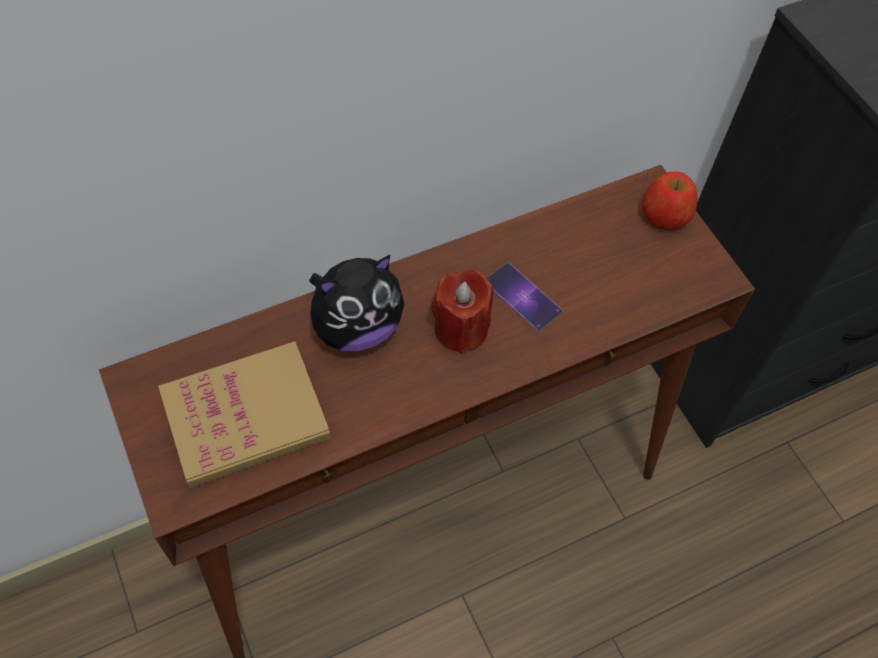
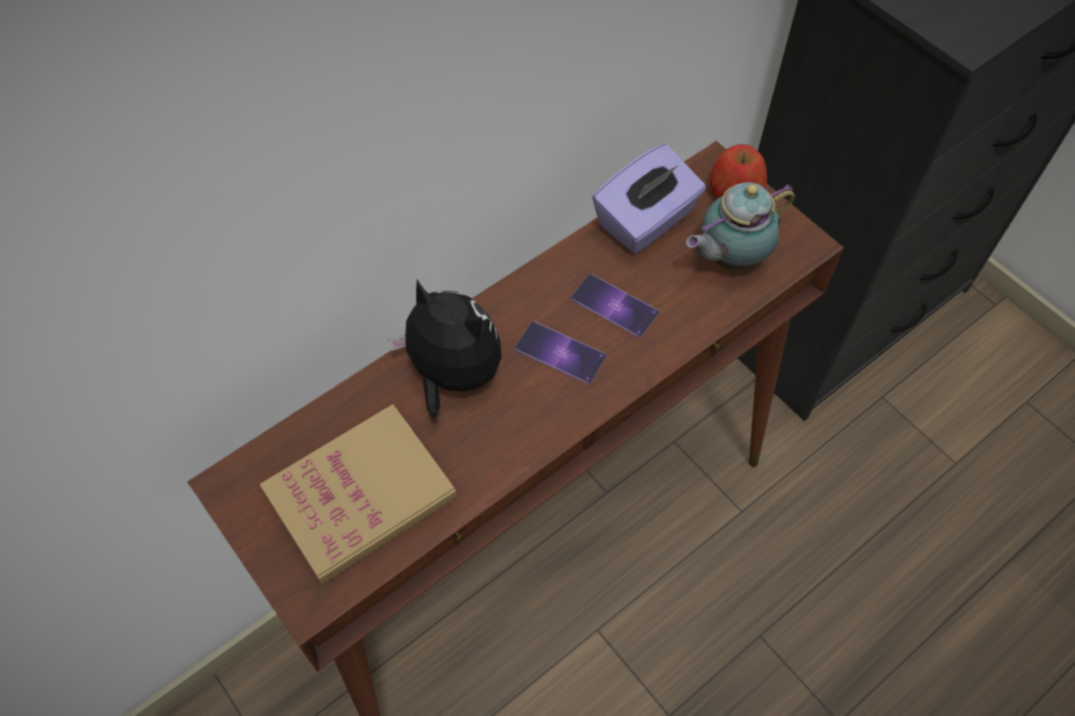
camera: 10 degrees left, 0 degrees up
(356, 328) = (452, 376): plush toy -> plush toy turned 105 degrees counterclockwise
(461, 329) = (560, 353): red candle -> phone
(574, 225) = (646, 221): none -> purple tissue box
(642, 276) = (729, 259): none -> teapot

